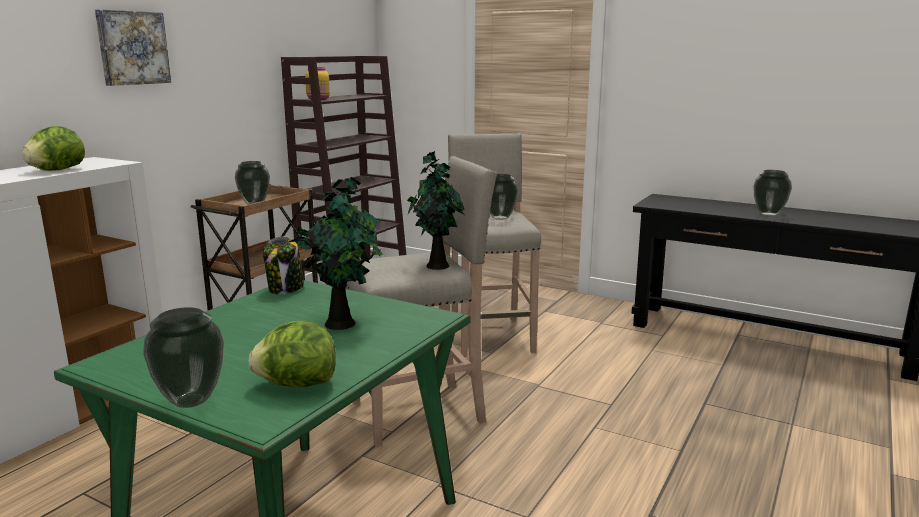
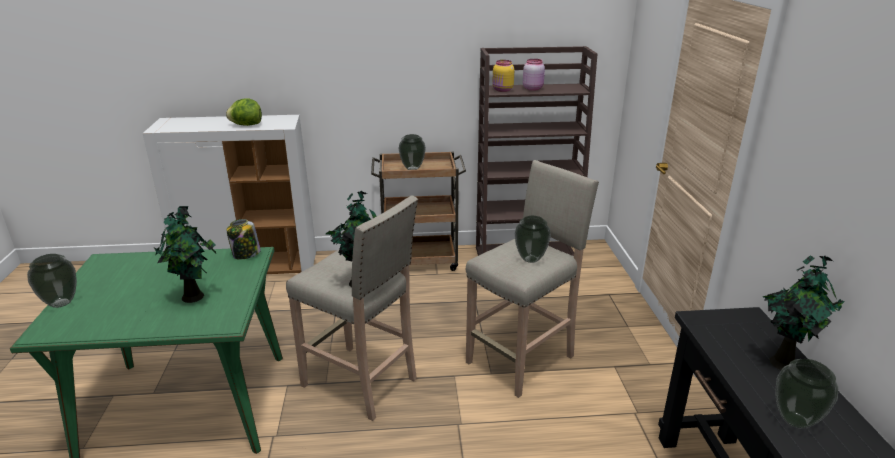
camera: 55 degrees right, 10 degrees up
(132, 48) = (338, 40): picture -> none
(297, 384) = (91, 322): lettuce -> none
(338, 97) = (533, 88): none -> pink jar
(713, 203) = (783, 362): none -> potted plant

